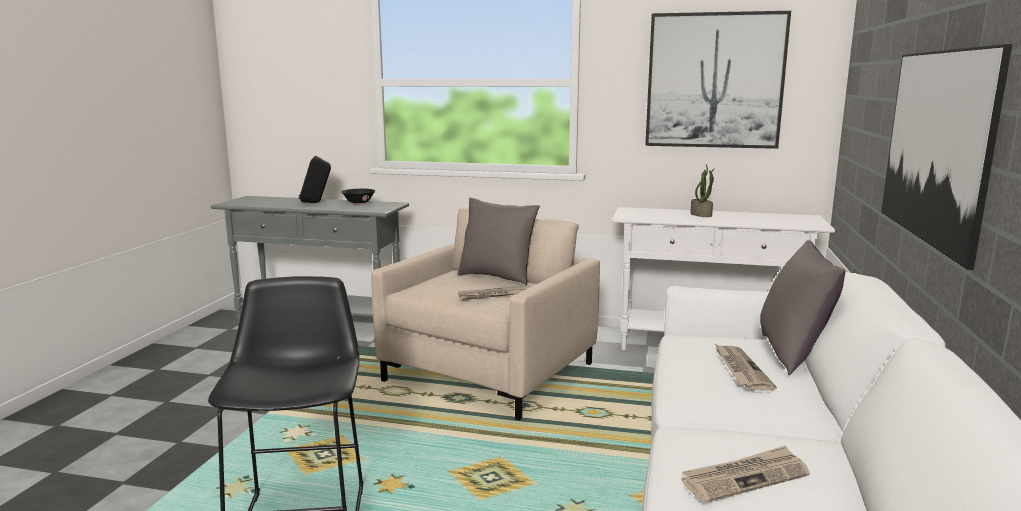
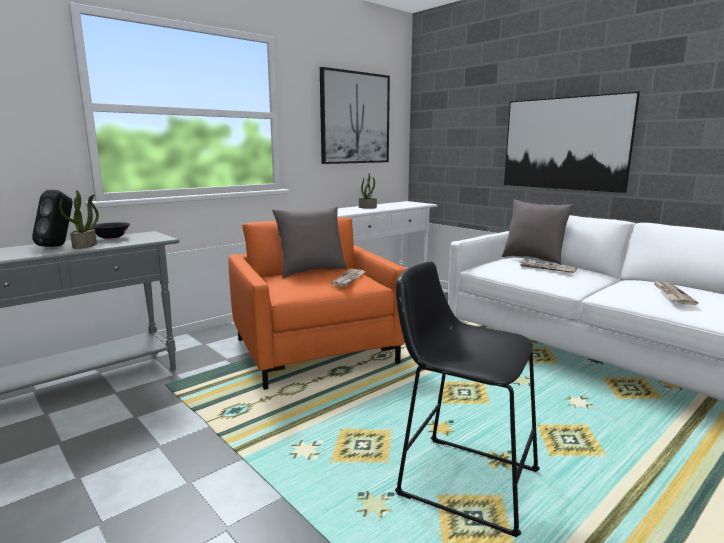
camera: 55 degrees left, 0 degrees up
(324, 206) = (85, 245): none -> potted plant
(490, 373) = (315, 351): beige armchair -> orange armchair

